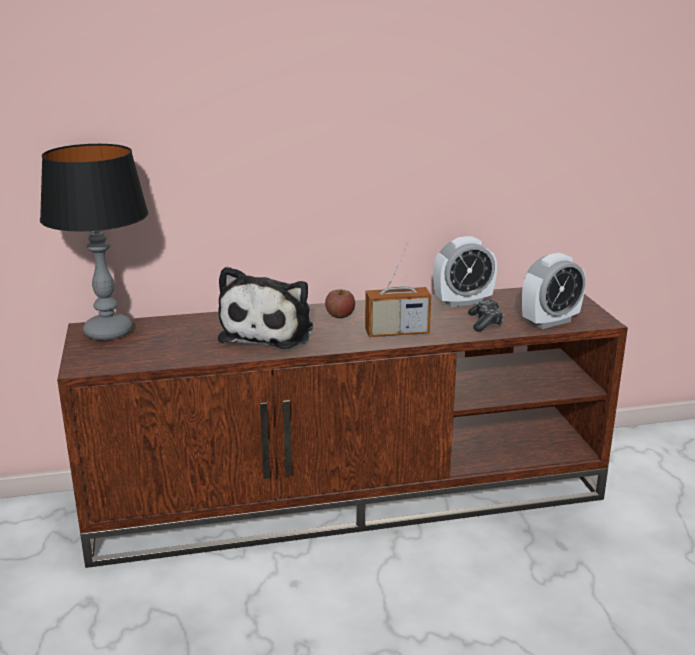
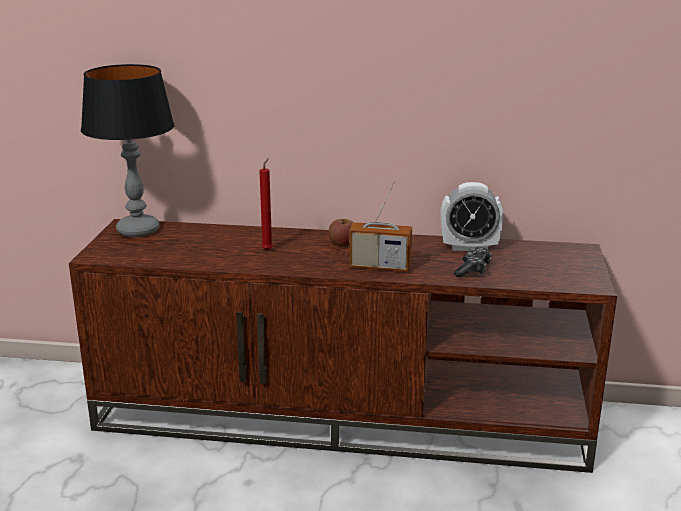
camera: 20 degrees right, 0 degrees up
(270, 332) = (268, 249): plush toy -> red candle
(550, 322) = (539, 278): alarm clock -> none

